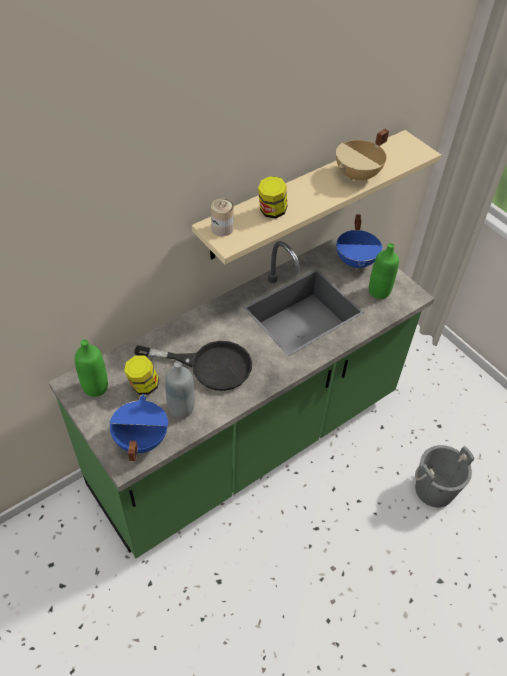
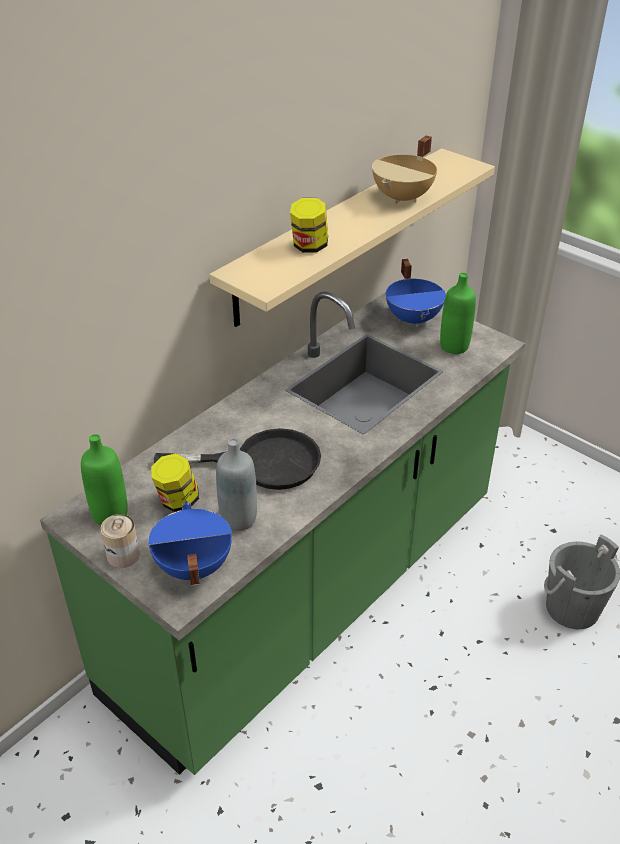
camera: 10 degrees left, 10 degrees down
(222, 228) = (251, 272): can -> can (123, 555)

